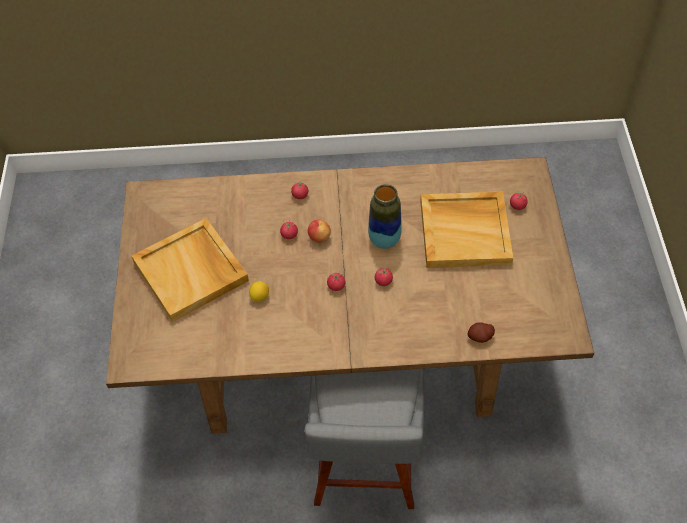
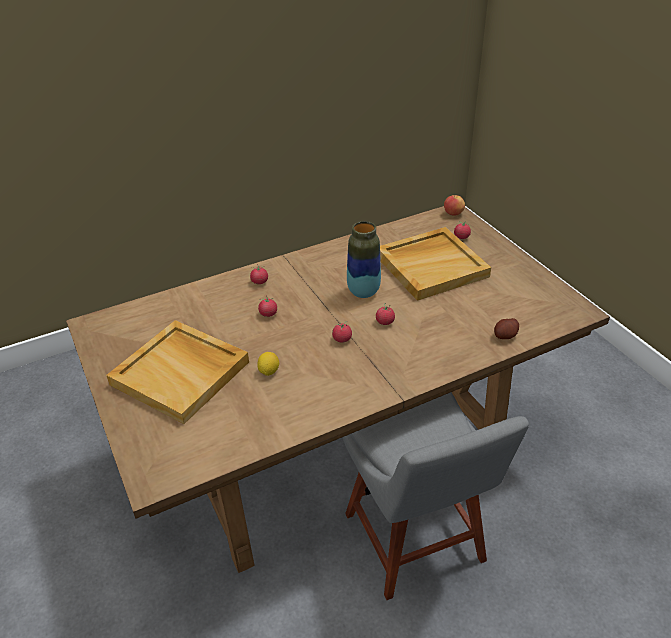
camera: 25 degrees left, 15 degrees down
(319, 237) = (299, 307): apple -> apple (453, 213)

